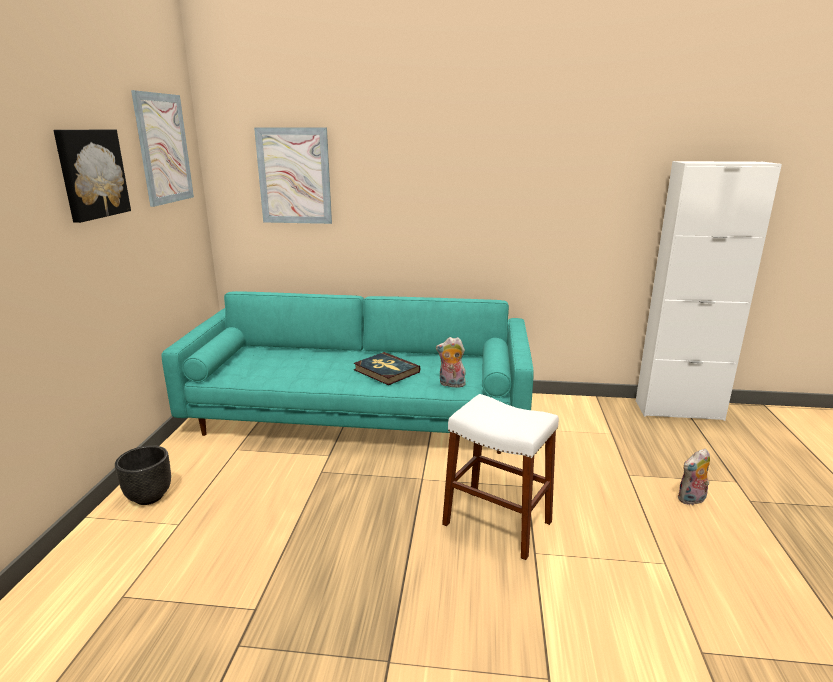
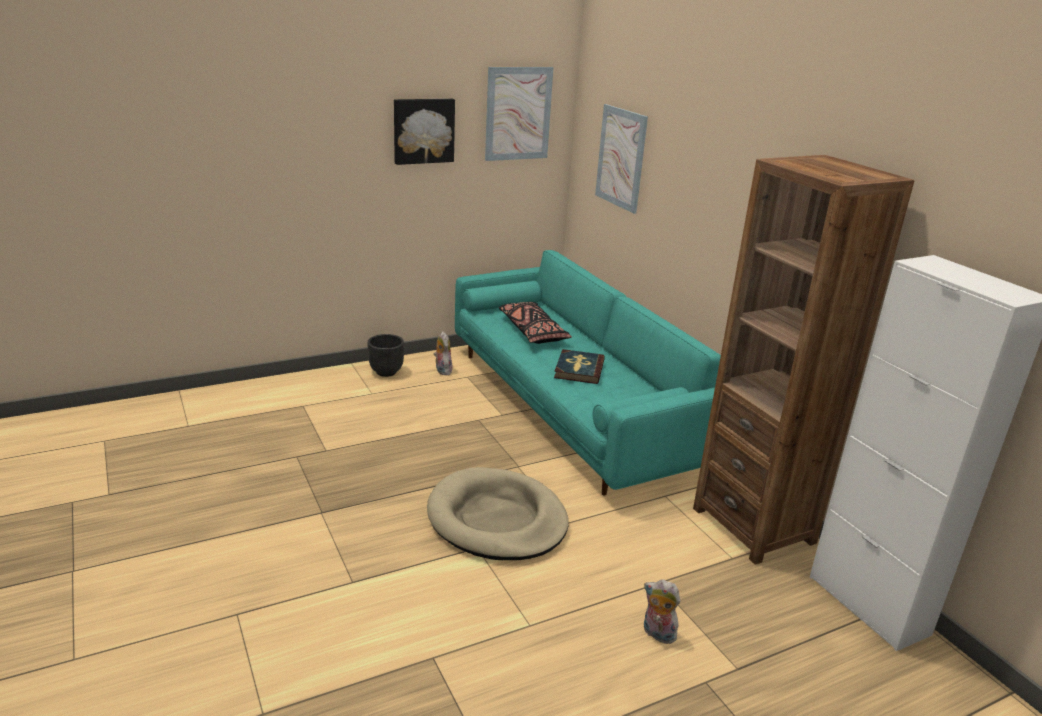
camera: 55 degrees right, 5 degrees up
(290, 367) = (532, 331): none -> black pillow
(451, 384) = (594, 405): plush toy -> plush toy (442, 370)
(497, 523) = (497, 519): white stool -> beige dog bed
(578, 411) = (753, 525): none -> brown bookcase

